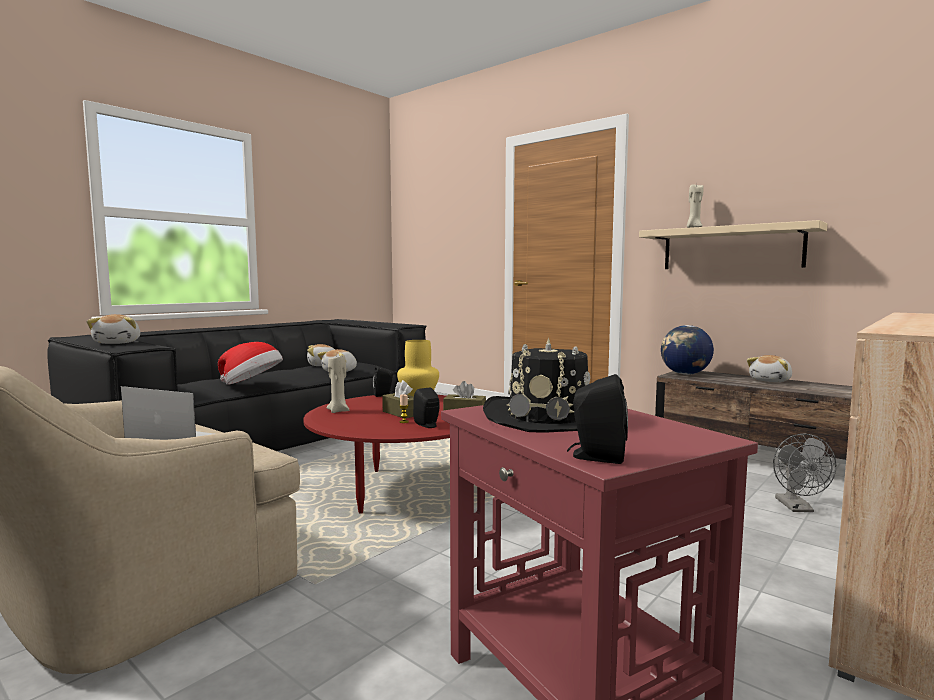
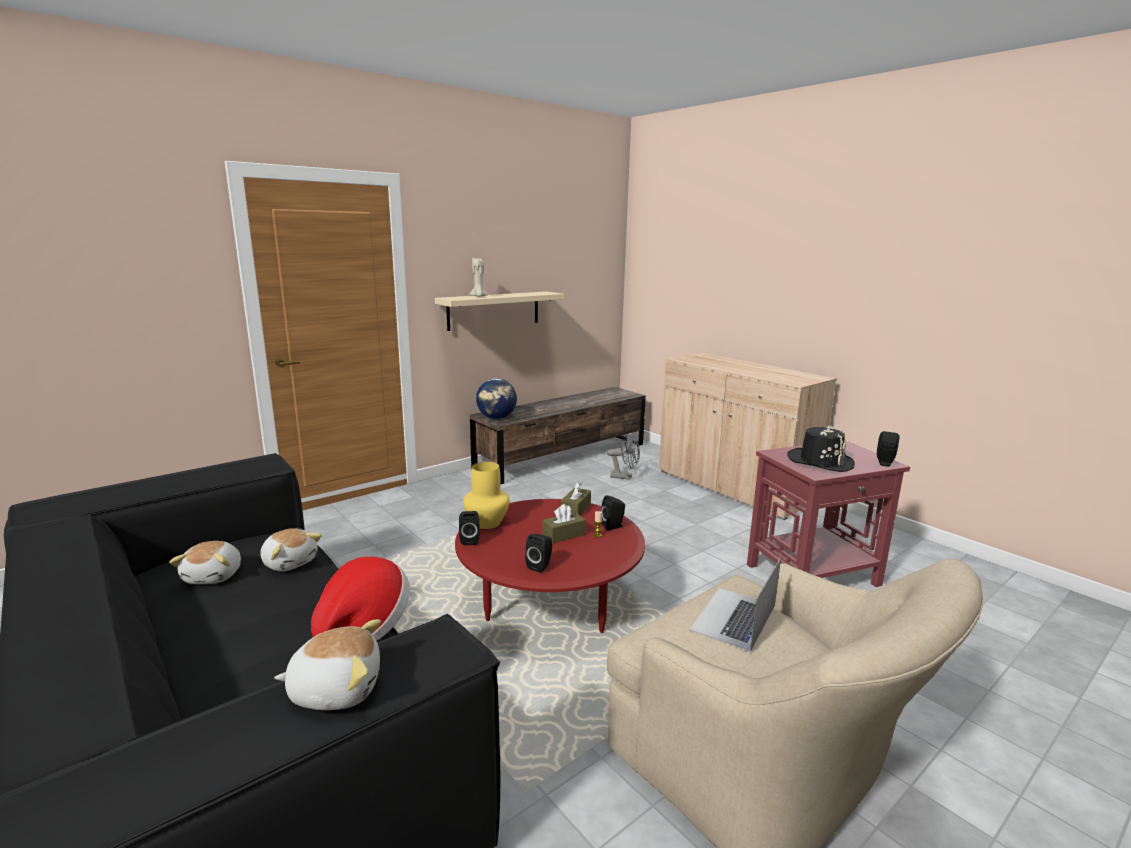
camera: 80 degrees left, 10 degrees up
(338, 411) = (540, 566): beige candle -> black speaker
(771, 381) = (539, 406): plush toy -> none

